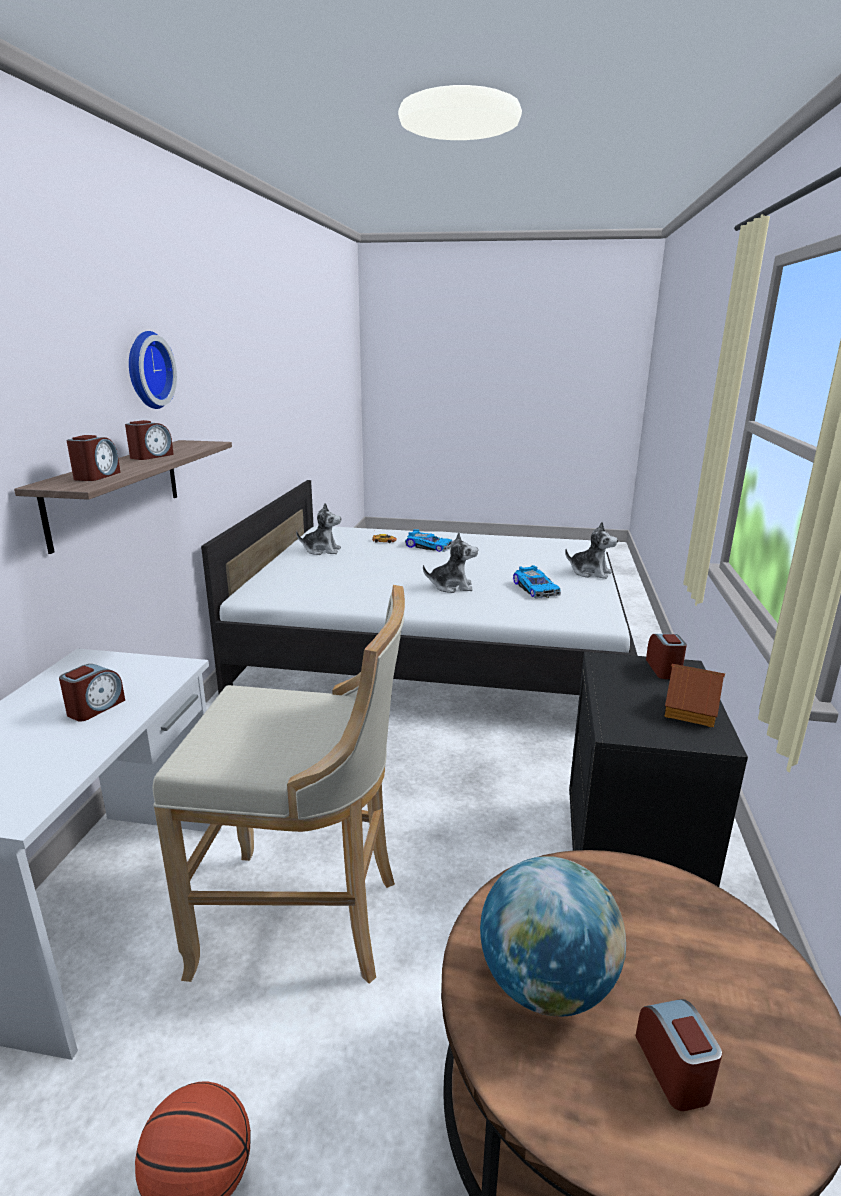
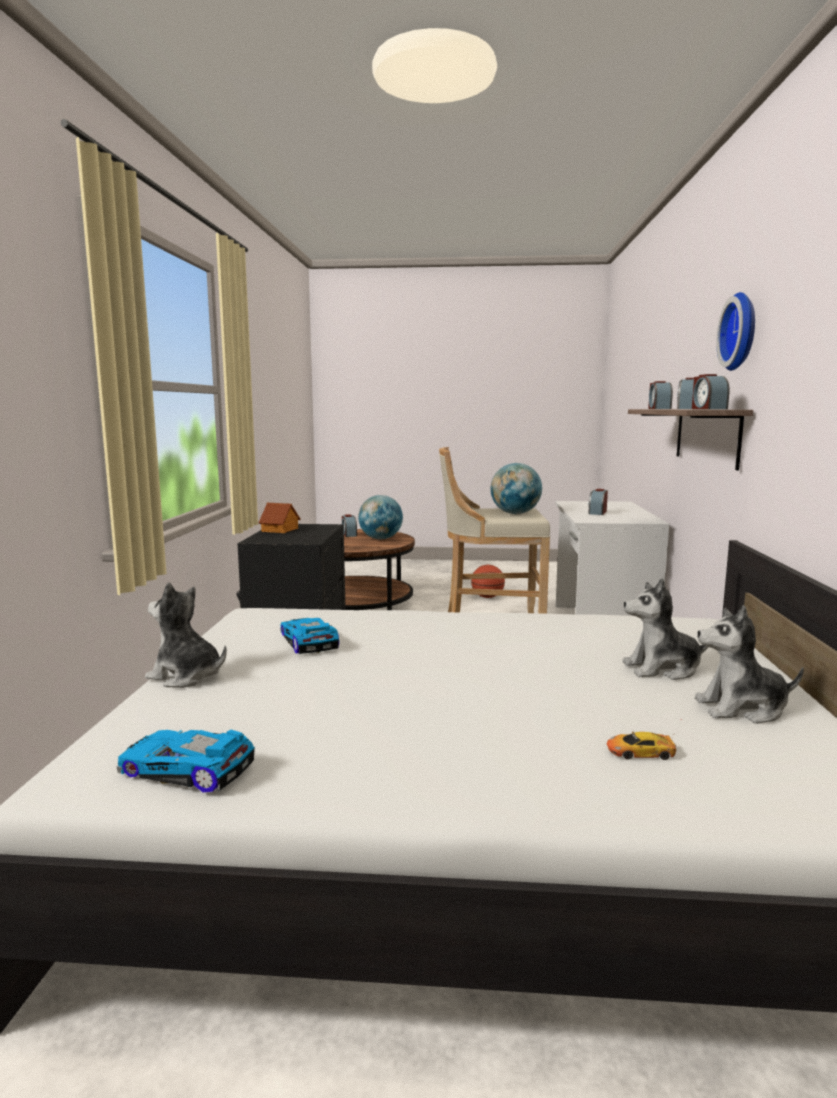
camera: 175 degrees right, 10 degrees down
(249, 723) = (515, 513): none -> globe
(429, 546) = (511, 737): toy car -> toy car (186, 770)
(451, 587) = (435, 642): plush toy -> plush toy (662, 669)
(664, 669) = (272, 539): alarm clock -> alarm clock (708, 409)

